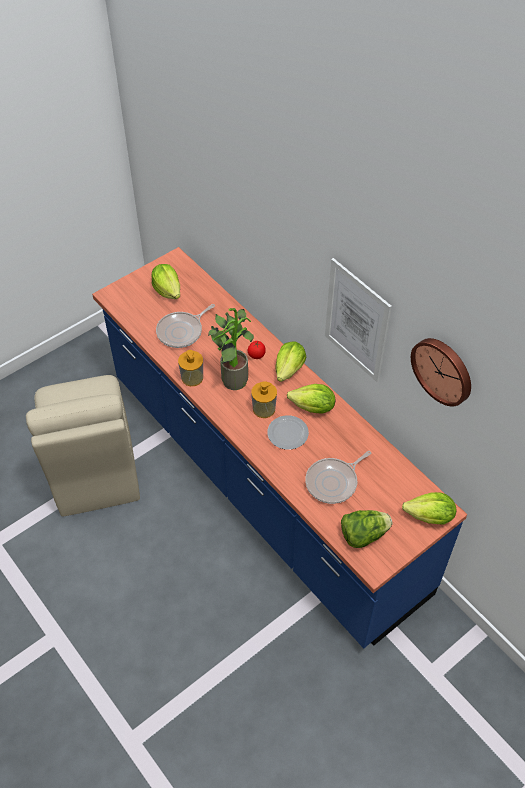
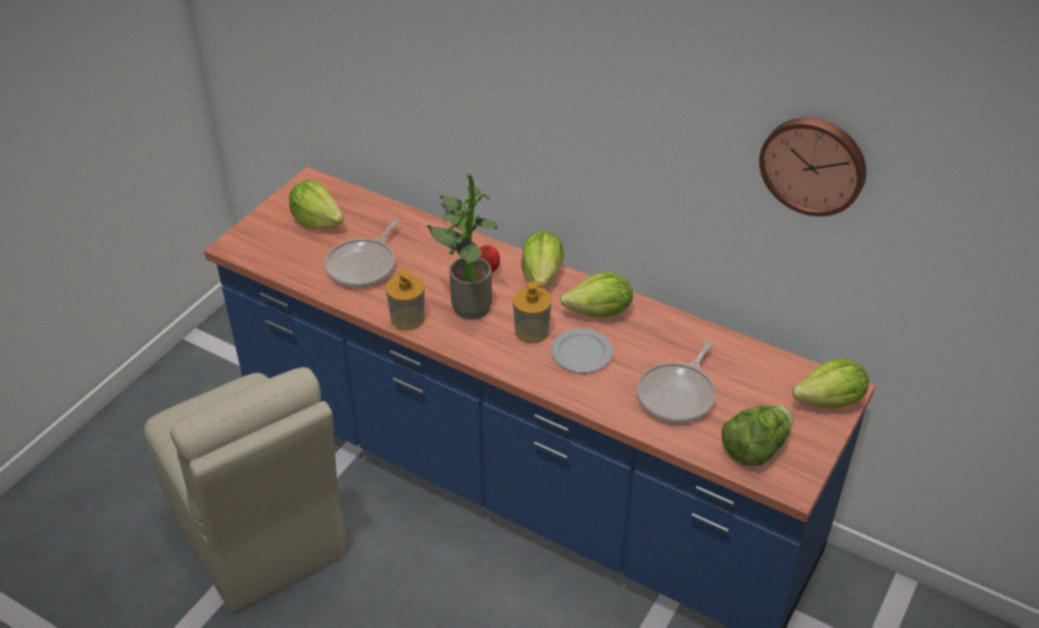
camera: 20 degrees left, 10 degrees down
(356, 321) = (650, 151): picture -> none

